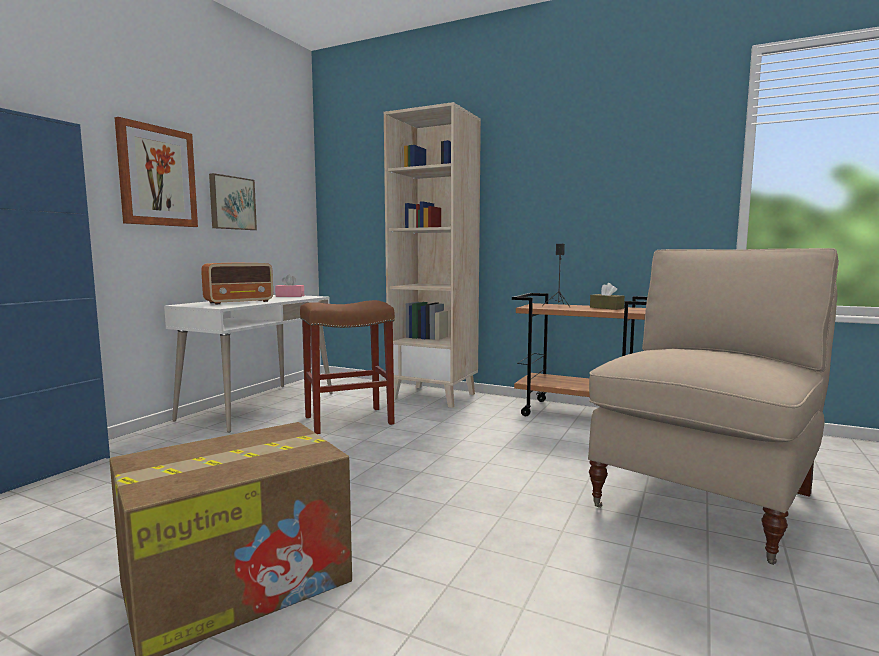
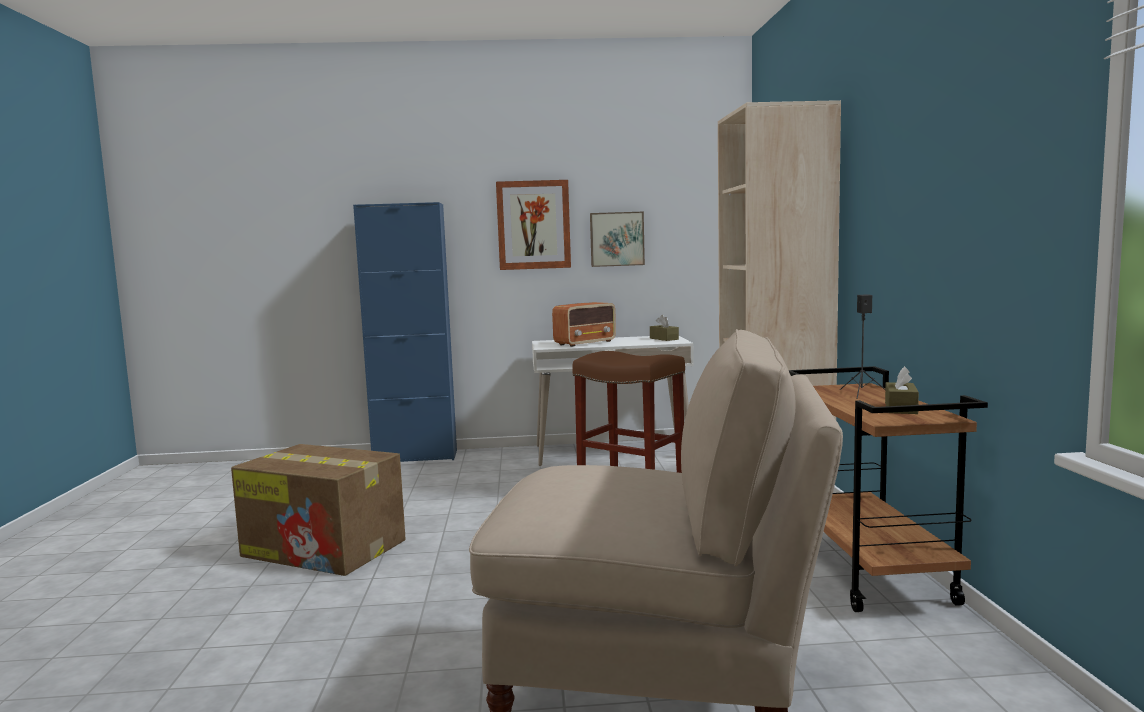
camera: 60 degrees right, 0 degrees up
(240, 302) = (585, 343): radio -> radio turned 60 degrees counterclockwise
(290, 296) = (664, 339): pink tissue box -> brown tissue box

